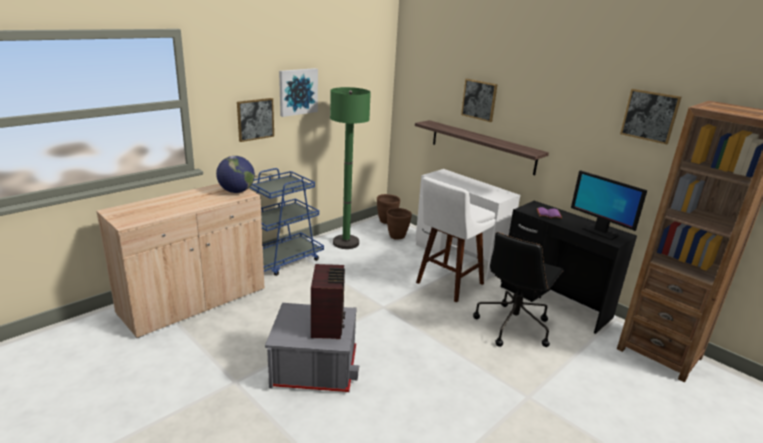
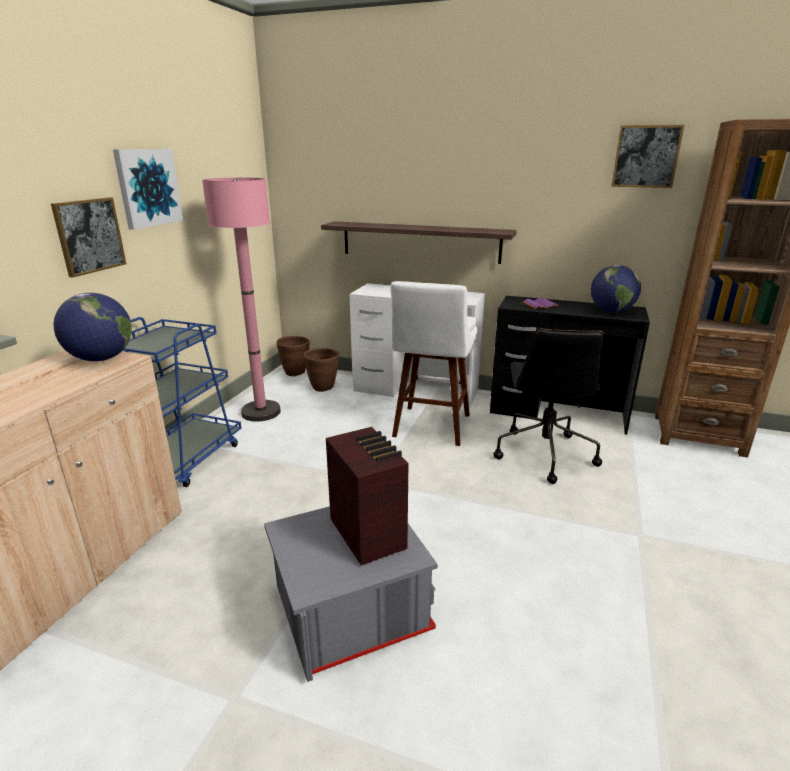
camera: 25 degrees left, 0 degrees up
(346, 243) = (261, 412): green floor lamp -> pink floor lamp
(479, 100) = (407, 179): picture -> none
(600, 232) = (611, 311): monitor -> globe

